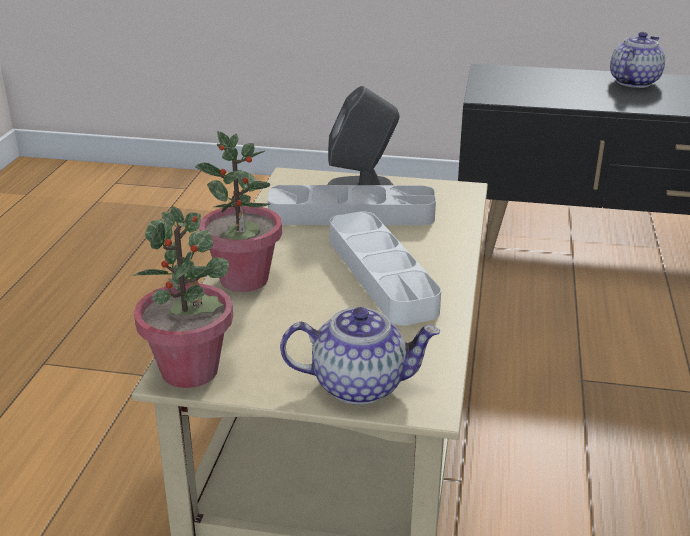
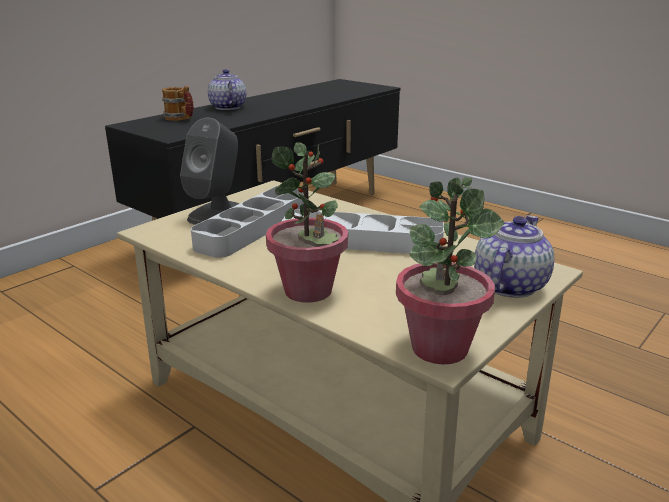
camera: 60 degrees left, 5 degrees down
(548, 79) = (180, 119): none -> mug

